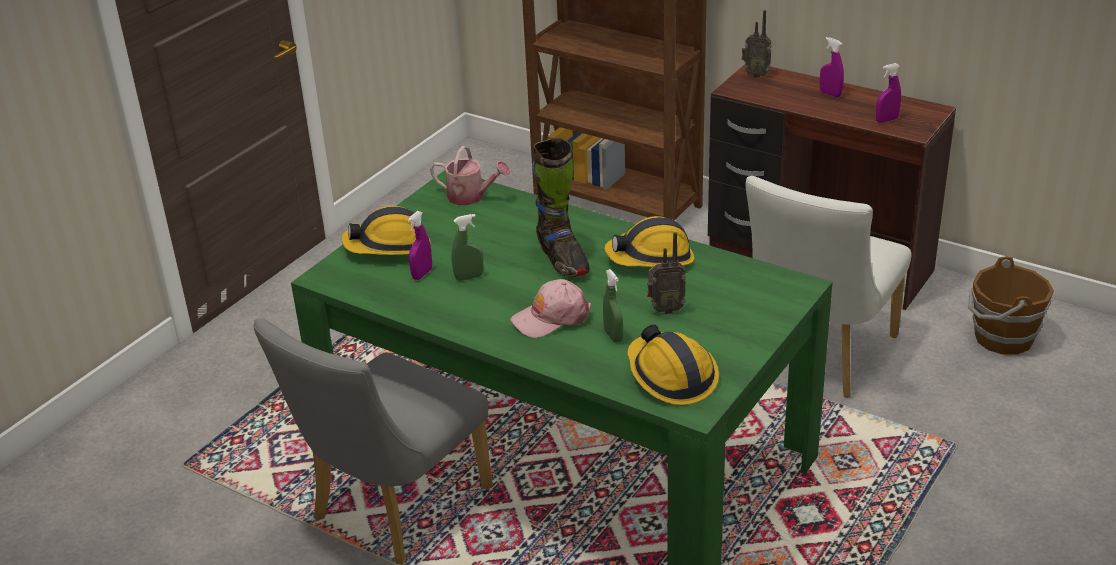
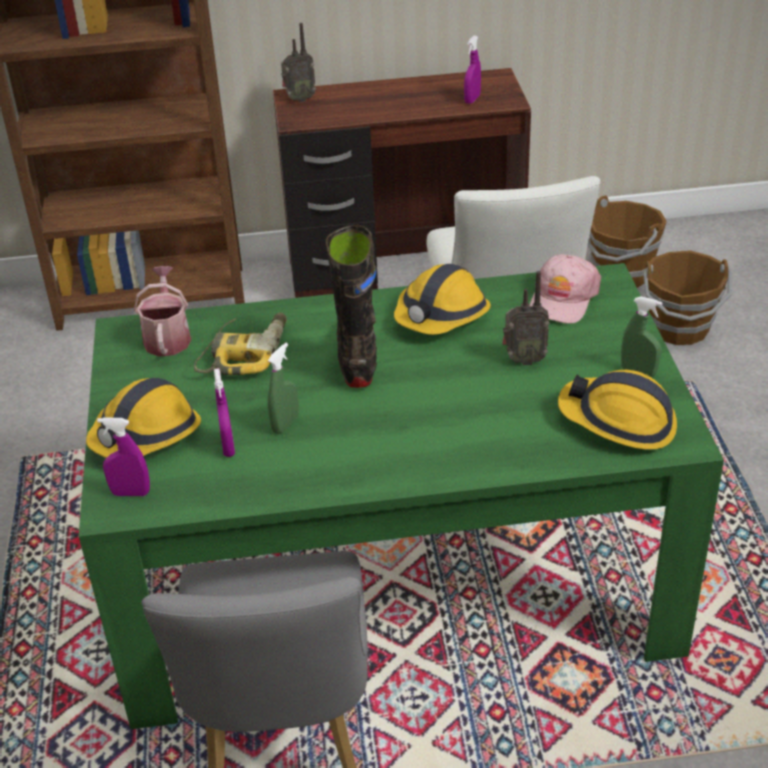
camera: 40 degrees left, 5 degrees up
(471, 196) = (167, 337): watering can -> watering can turned 75 degrees counterclockwise
(502, 225) = (245, 352): none -> power drill
(551, 317) = (429, 423): pink cap -> pink cap (563, 298)
(562, 259) = (357, 358): black boot -> black boot turned 120 degrees counterclockwise
(613, 336) = (513, 410): green spray bottle -> green spray bottle (638, 372)
(665, 309) = (523, 359): radio -> radio turned 45 degrees clockwise
(830, 94) = (391, 93): purple spray bottle -> purple spray bottle (130, 493)
(999, 401) = (679, 328): none -> brown bucket

